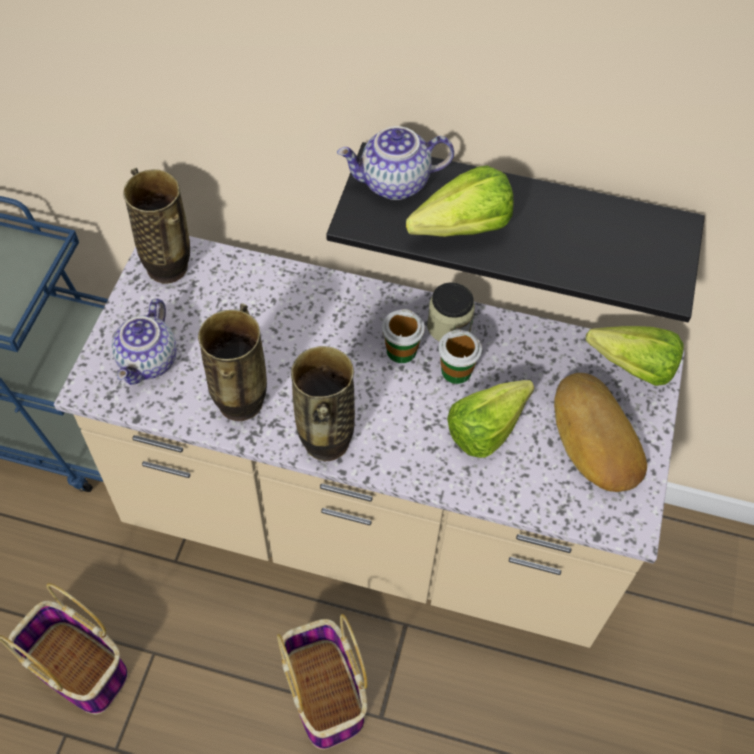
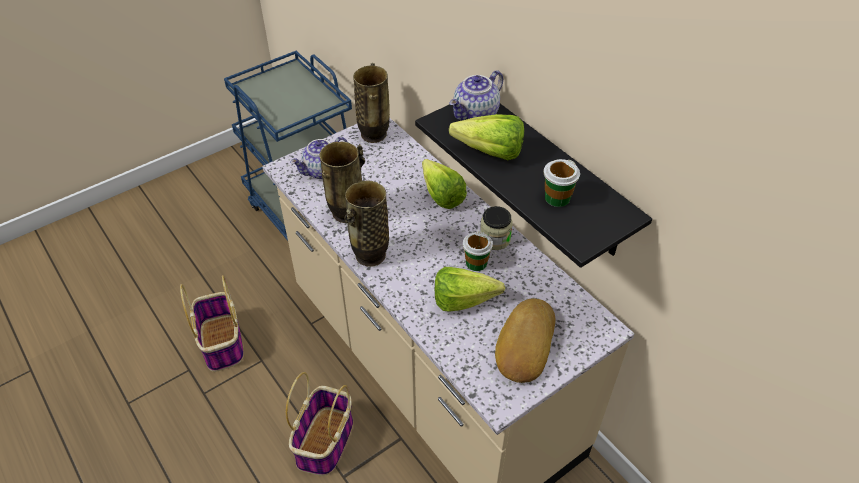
camera: 40 degrees right, 10 degrees down
(394, 184) = (476, 115): teapot -> teapot turned 75 degrees counterclockwise
(401, 351) = (455, 236): cup -> cup (557, 198)
(626, 364) = (586, 318): lettuce -> lettuce (440, 192)

